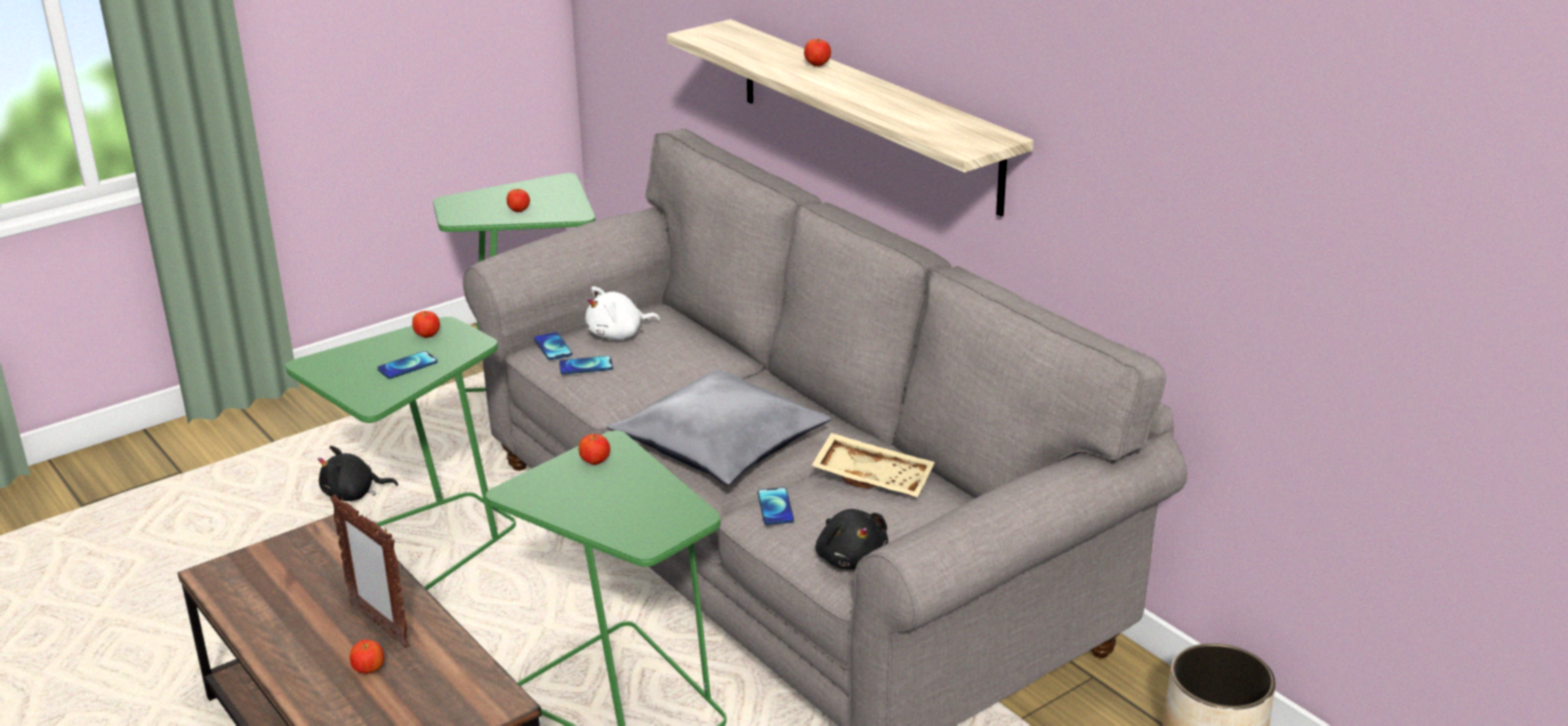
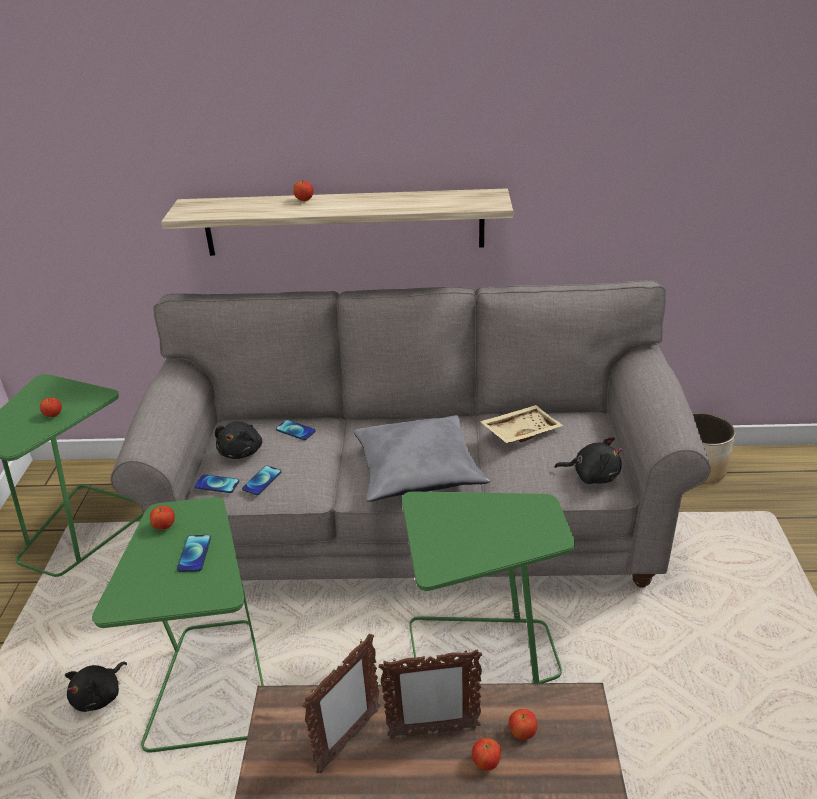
camera: 50 degrees left, 5 degrees up
(328, 583) = (348, 741): none -> picture frame
(595, 462) = (435, 518): apple -> apple (522, 733)
(618, 334) = (242, 451): white plush toy -> black plush toy
(775, 507) = (514, 478): phone -> phone (295, 430)

